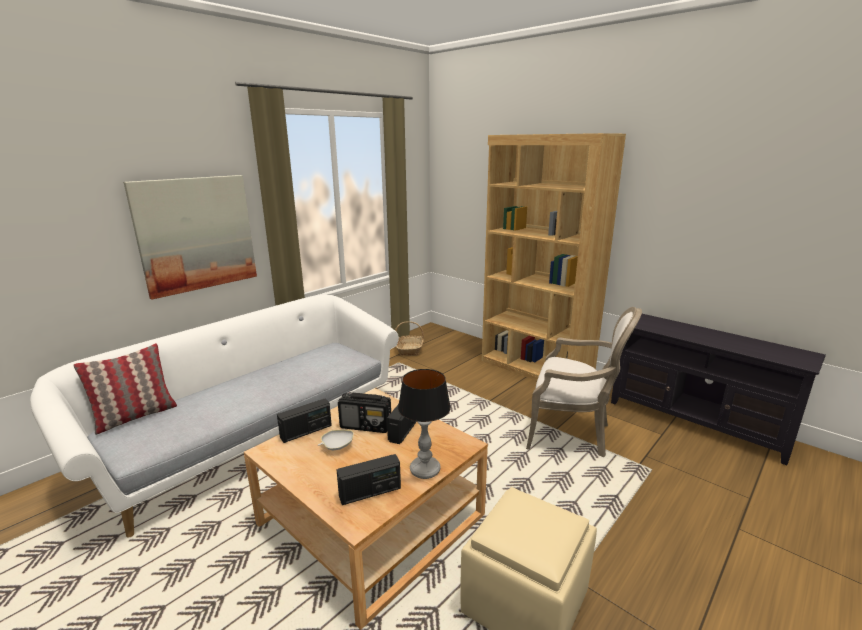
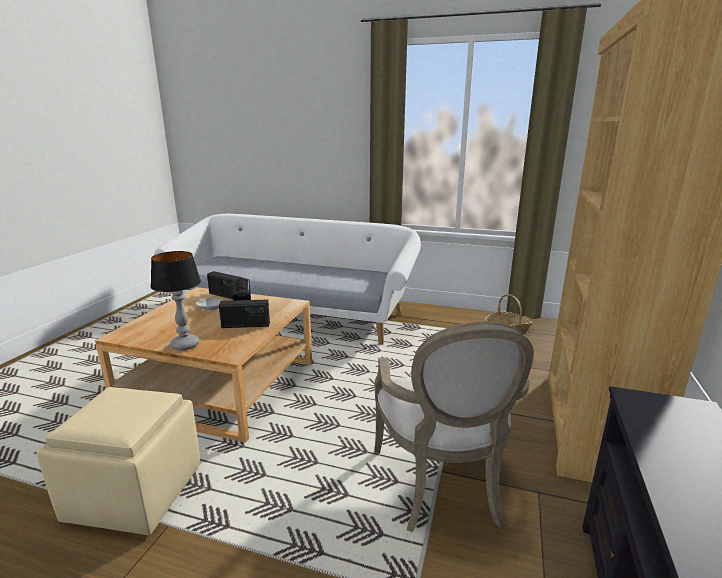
camera: 65 degrees right, 0 degrees up
(135, 416) = (234, 257): pillow -> none
(196, 234) = (323, 149): picture -> none
(370, 492) = (153, 332): radio -> none

